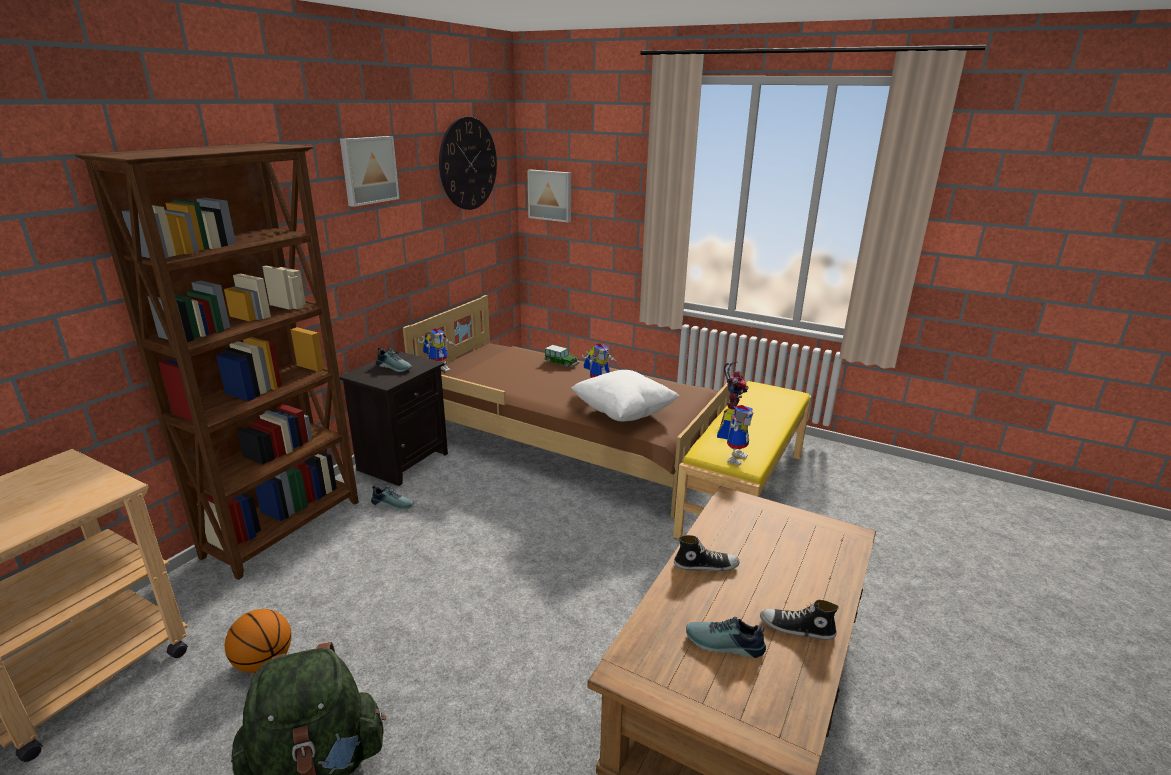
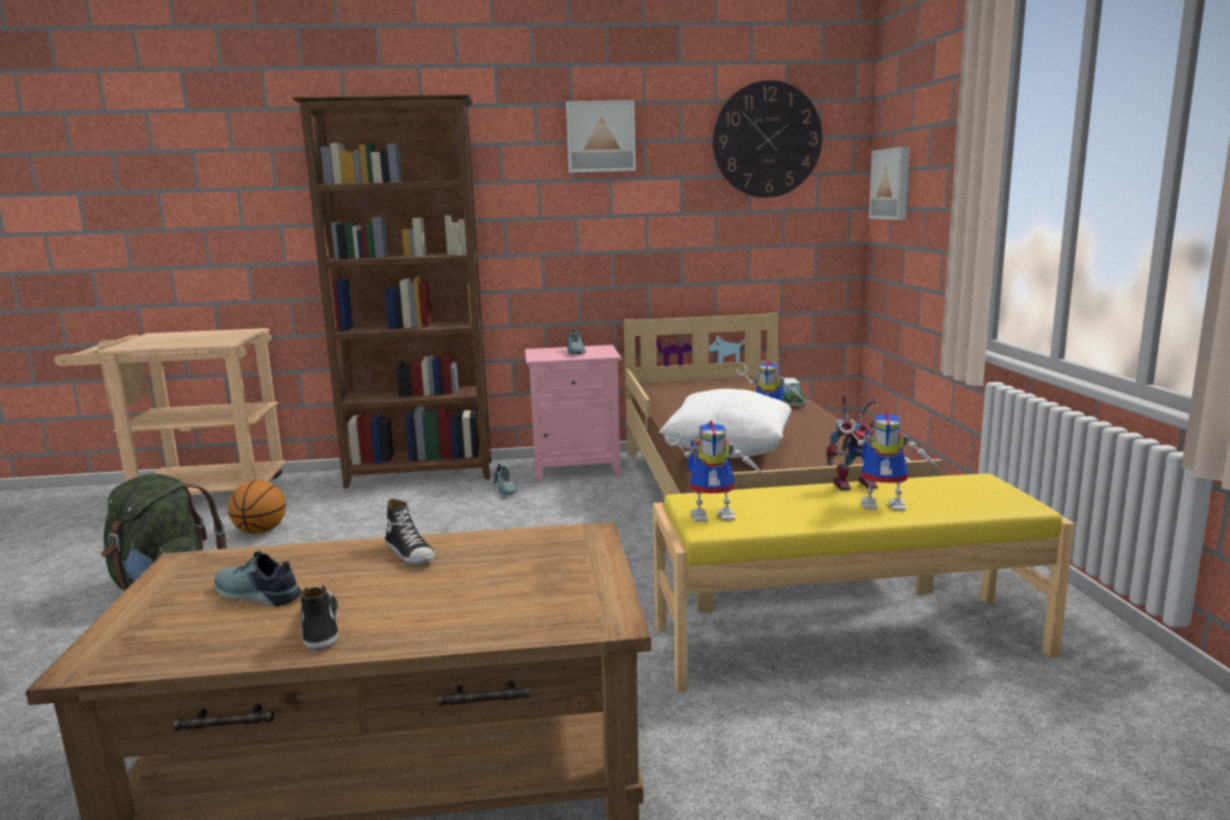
camera: 55 degrees right, 10 degrees down
(403, 461) = (577, 467): black nightstand -> pink nightstand
(440, 369) = (662, 381): toy robot -> toy robot (886, 504)
(724, 645) = (256, 595): shoe -> shoe turned 45 degrees counterclockwise

